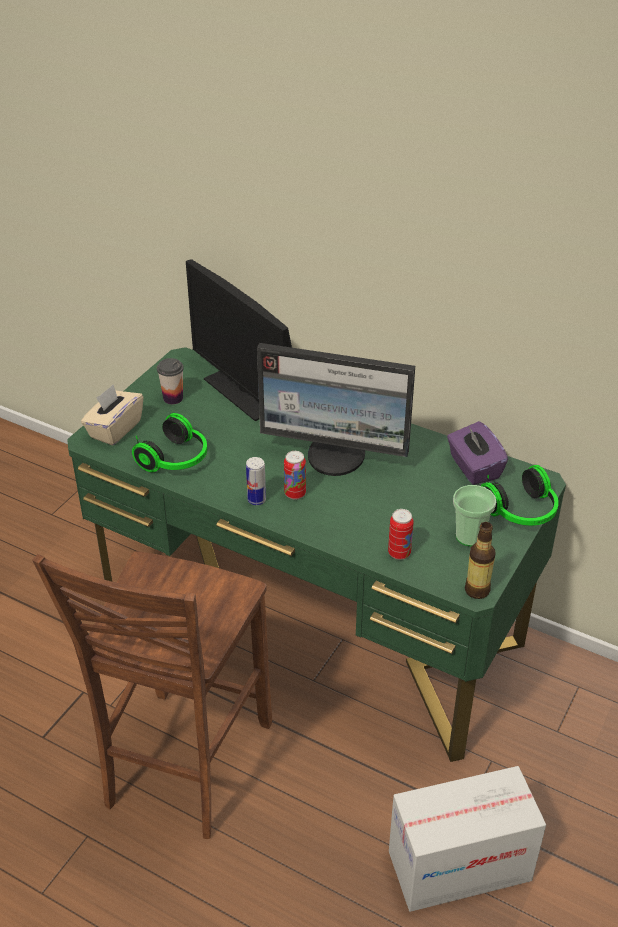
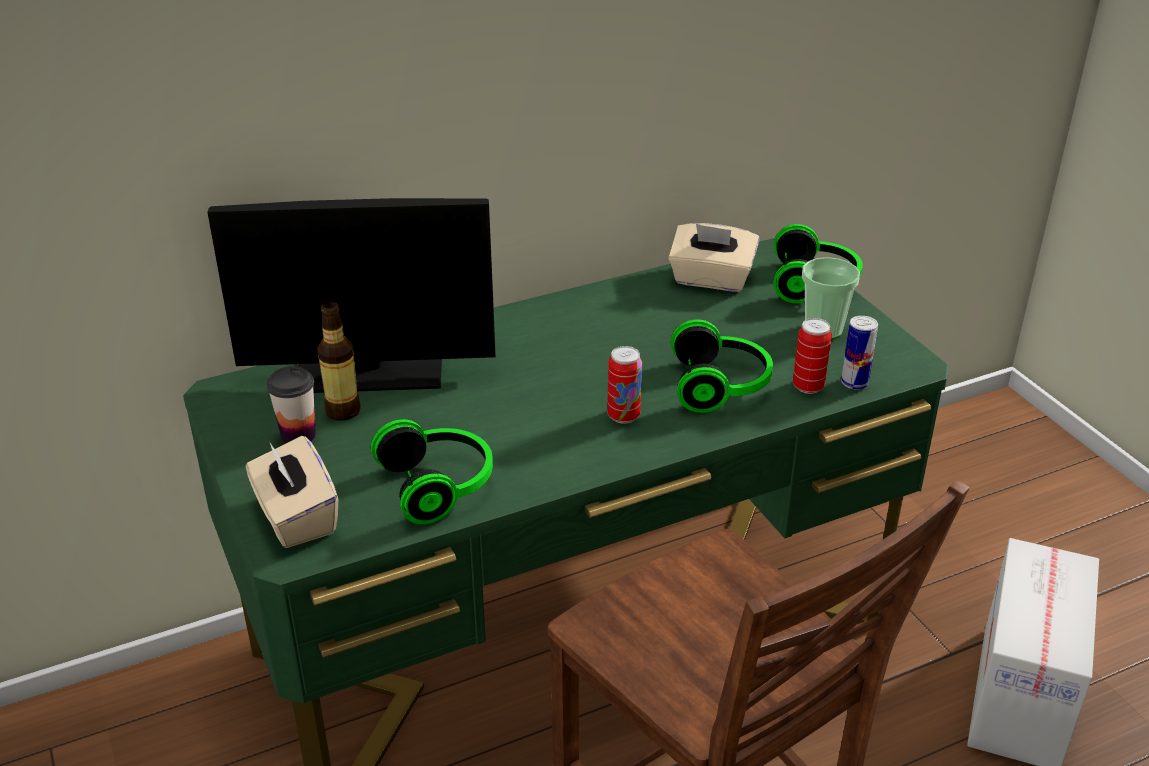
camera: 55 degrees left, 5 degrees down
(256, 500) = (602, 450): can -> can (854, 383)
(336, 456) = (587, 357): monitor -> none
(362, 518) = (721, 386): none -> headphones
(474, 468) = (711, 279): purple tissue box -> beige tissue box
(477, 590) = (914, 363): bottle -> bottle (343, 411)

